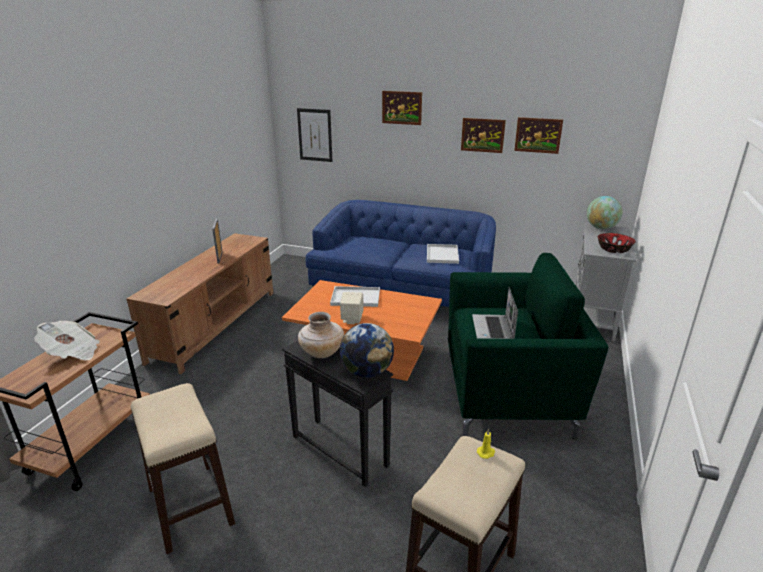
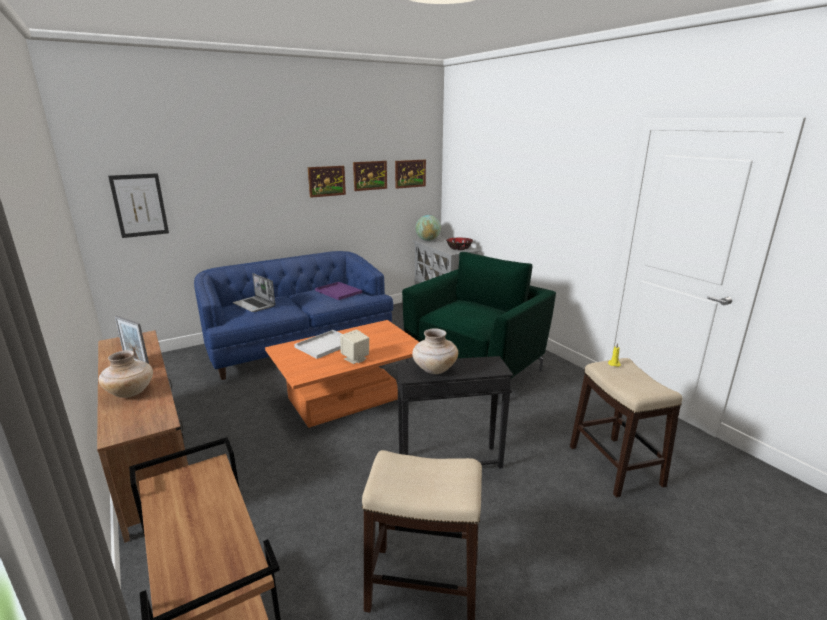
camera: 50 degrees left, 5 degrees down
(72, 353) = (194, 513): newspaper -> none
(187, 274) = (130, 393): none -> beige vase
(367, 372) = (486, 363): globe -> none
(402, 107) = (245, 163): picture -> picture (410, 173)
(442, 255) = (339, 292): white tray -> purple tray
(493, 329) = (471, 316): laptop -> laptop (255, 305)

